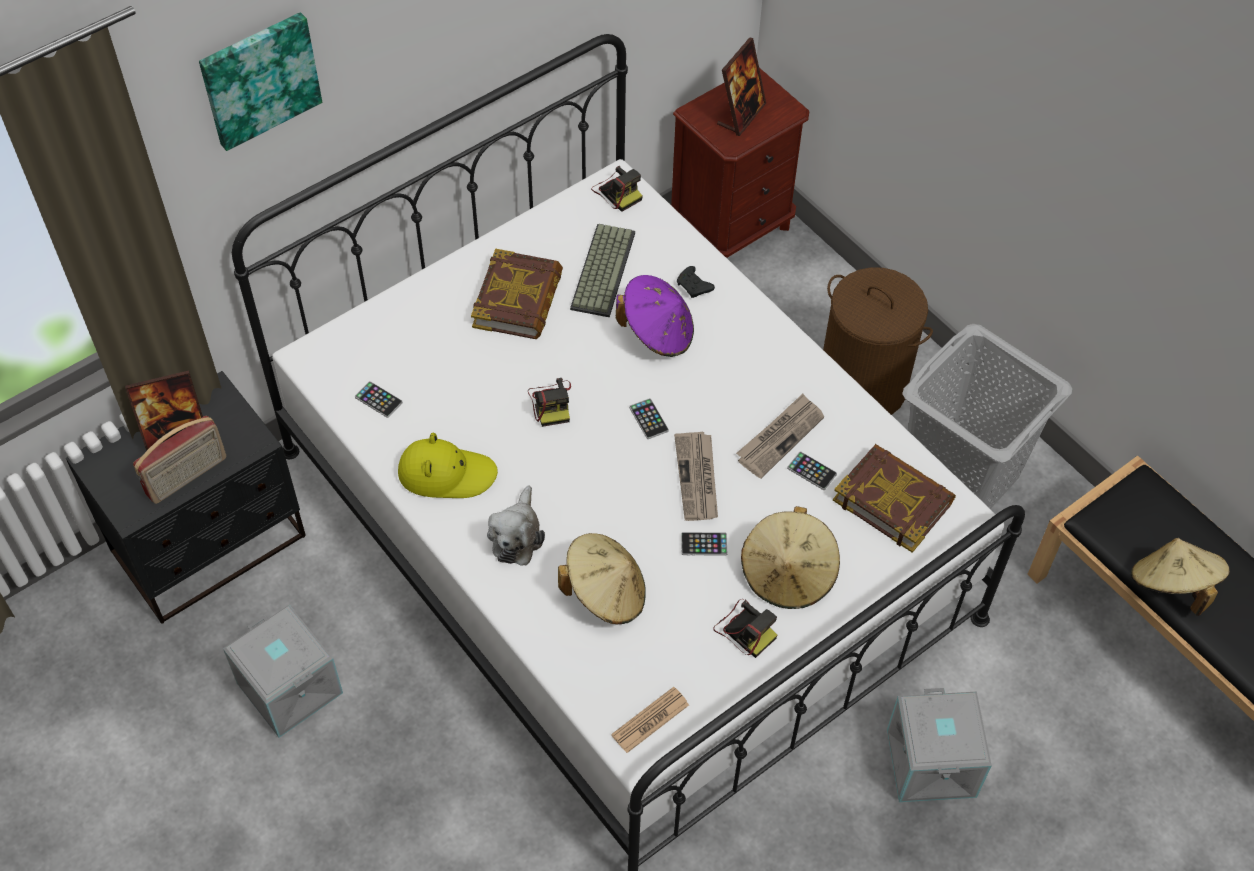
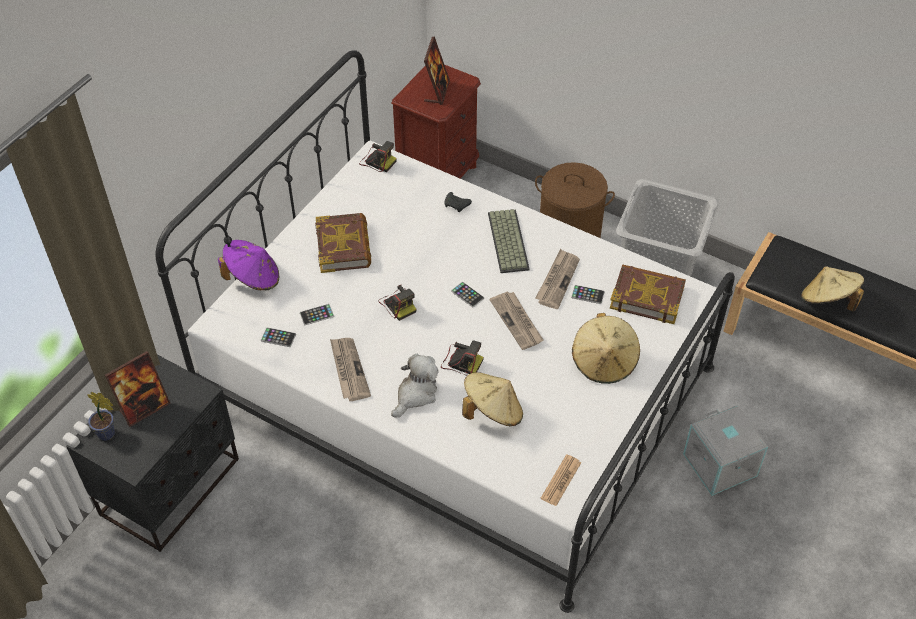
camera: 20 degrees left, 5 degrees down
(120, 460) = (108, 434): none -> potted plant
(187, 477) = (163, 430): radio -> none
(259, 79) = (157, 121): picture -> none
(288, 688) = (272, 564): grey storage box -> none
(446, 473) = (348, 370): yellow hat -> newspaper
(516, 535) = (415, 394): plush toy -> plush toy turned 135 degrees counterclockwise
(601, 269) = (390, 211): keyboard -> keyboard (506, 241)
(657, 332) = (446, 240): purple hat -> purple hat (253, 278)
(704, 544) = (541, 360): phone -> phone (317, 315)
(745, 629) = (593, 404): camera -> camera (461, 361)

